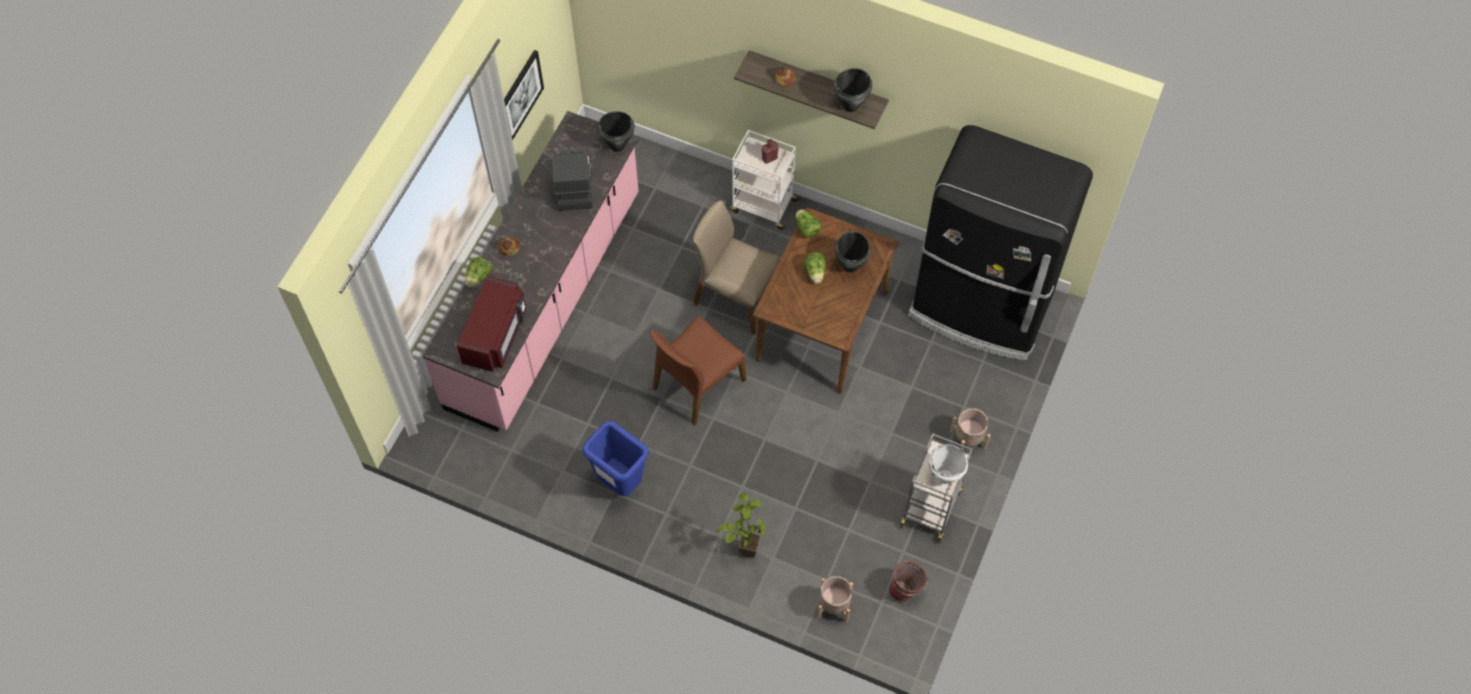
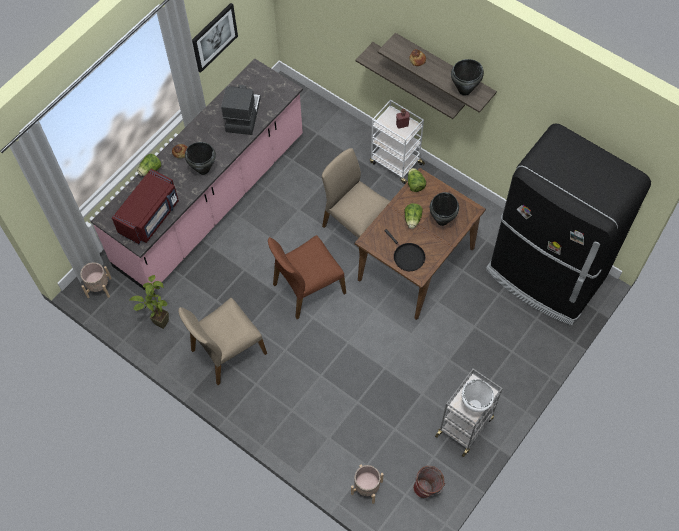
camera: 15 degrees right, 0 degrees up
(617, 145) = (284, 91): black cooking pot -> black cooking pot (203, 169)
(619, 482) = (227, 351): blue trash can -> beige chair
(743, 547) = (308, 424): potted plant -> potted plant (158, 319)
(785, 97) = (419, 77): none -> shelf
(820, 318) = (407, 256): none -> black frying pan
(967, 439) = (508, 378): beige planter -> beige planter (99, 287)

